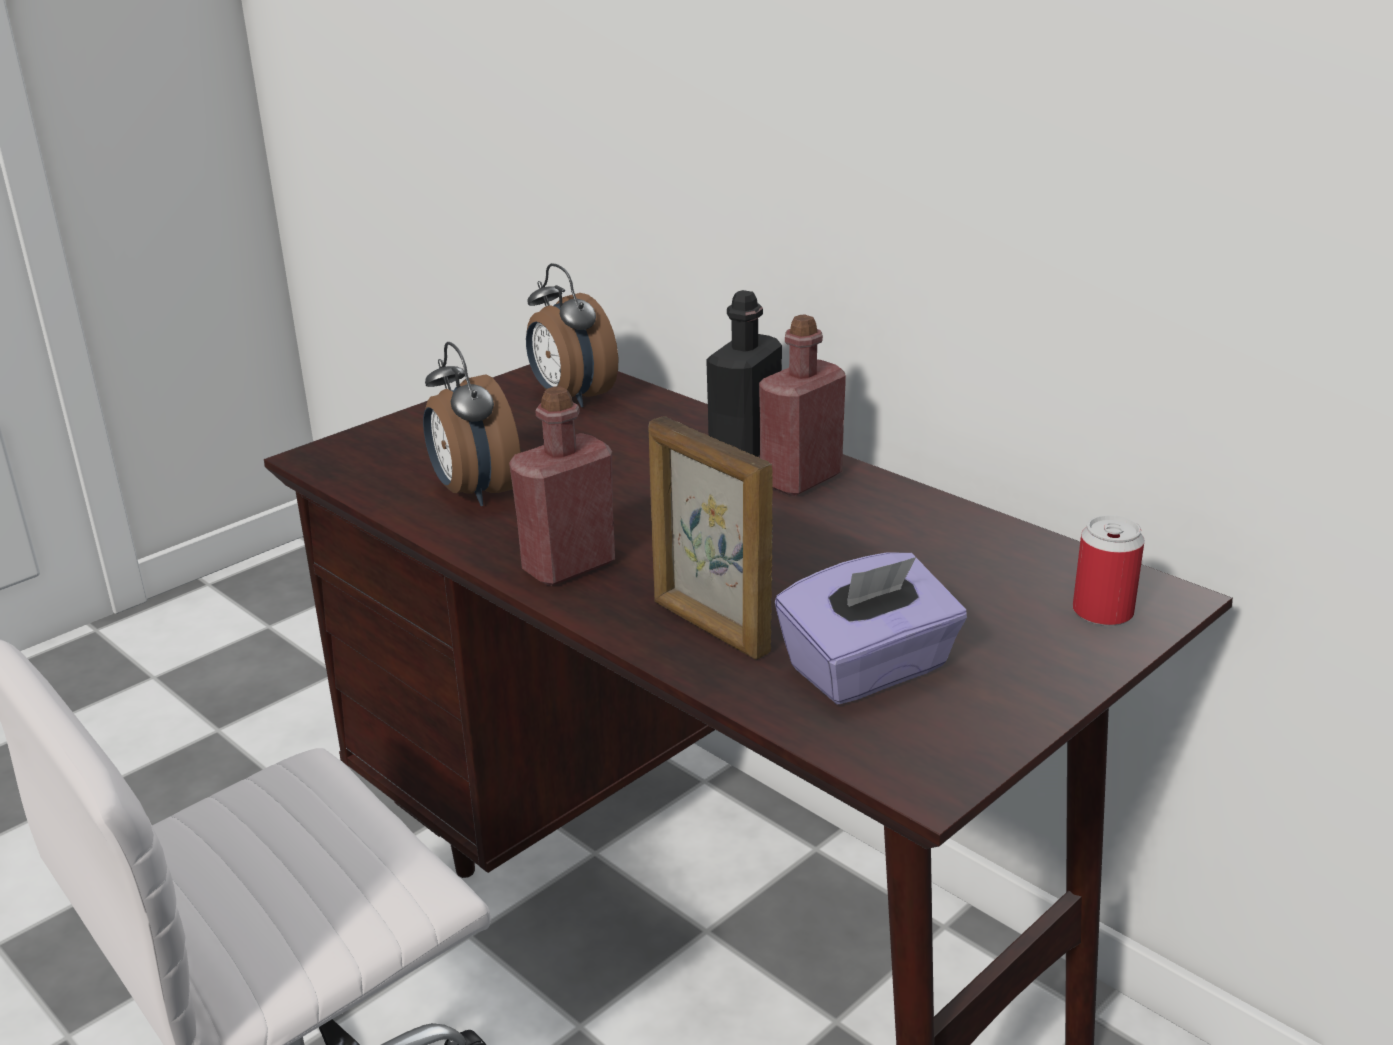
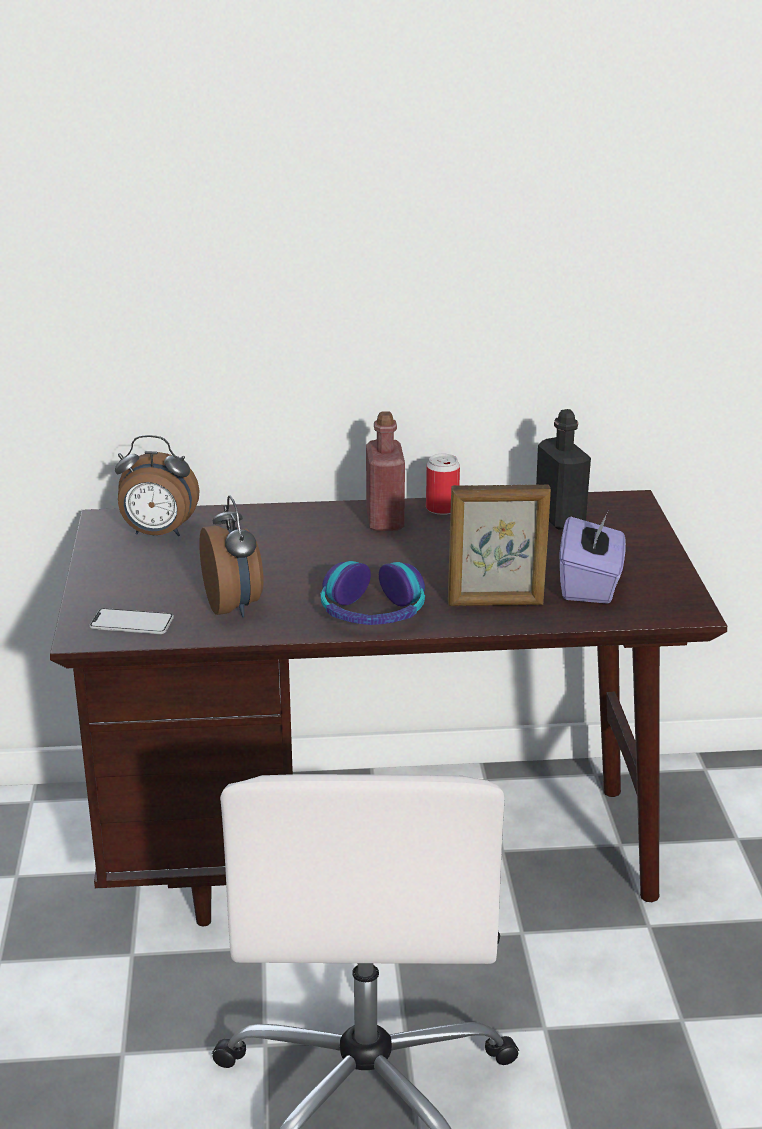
camera: 50 degrees left, 0 degrees up
(369, 465) = (132, 623): none -> phone
(473, 493) = (234, 606): alarm clock -> alarm clock turned 120 degrees counterclockwise
(569, 566) = (372, 613): red bottle -> headphones
(745, 449) = (323, 518): black bottle -> black bottle (560, 518)
(1102, 613) = (622, 518): can -> can (442, 508)

